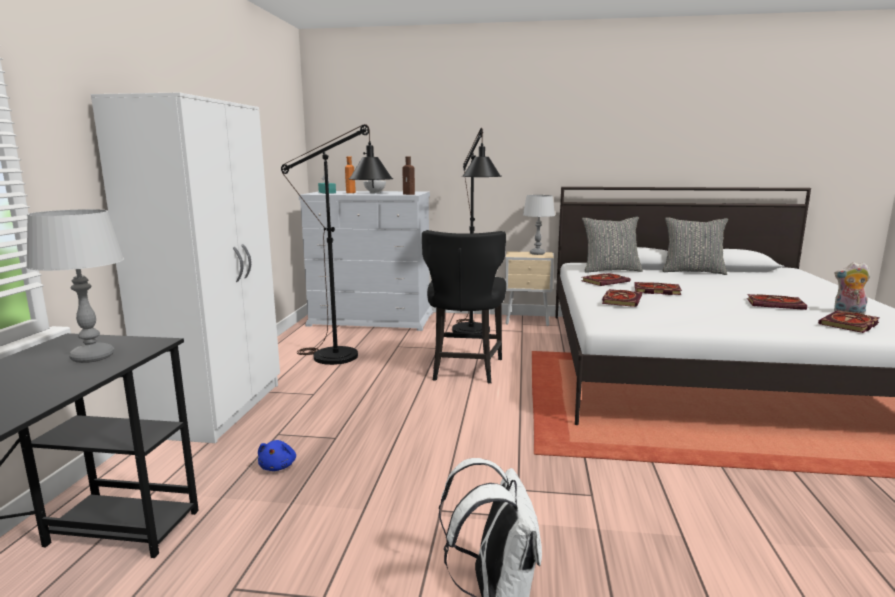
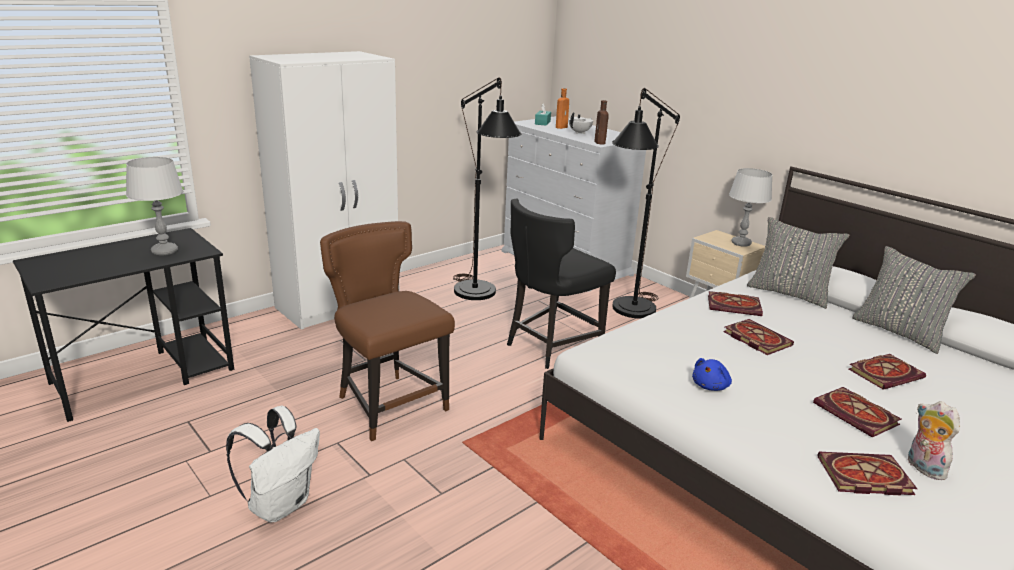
camera: 40 degrees right, 10 degrees up
(278, 466) = (306, 363): blue plush toy -> blue plush toy (710, 386)
(425, 459) = (389, 404): none -> brown chair
(621, 300) = (674, 334): book -> book (885, 373)

